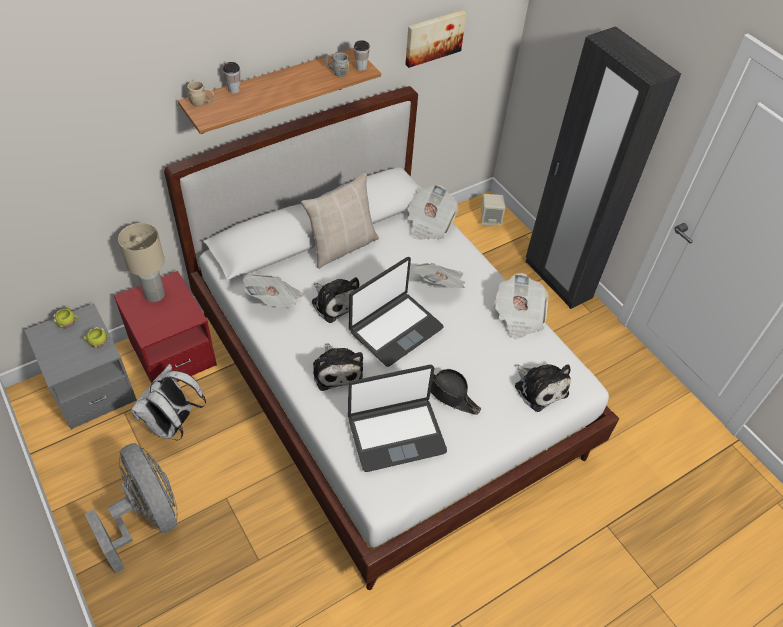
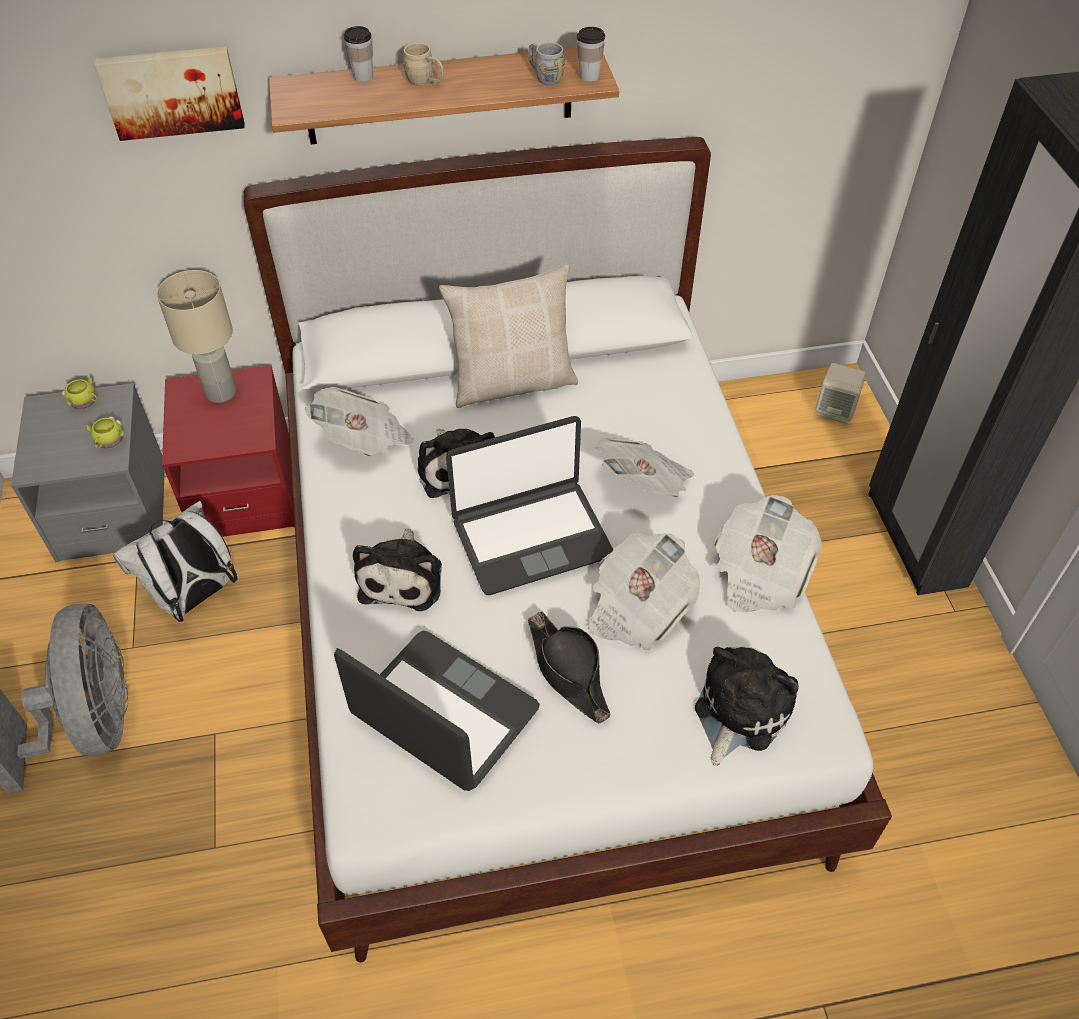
camera: 25 degrees right, 0 degrees up
(202, 103) = (302, 87): beige mug -> beige mug (425, 82)
(396, 434) = (443, 713): laptop -> laptop turned 150 degrees counterclockwise
(429, 224) = (675, 380): newspaper -> newspaper (637, 608)
(433, 37) = (756, 56): picture -> picture (172, 91)
(539, 388) = (739, 711): plush toy -> plush toy turned 135 degrees counterclockwise

